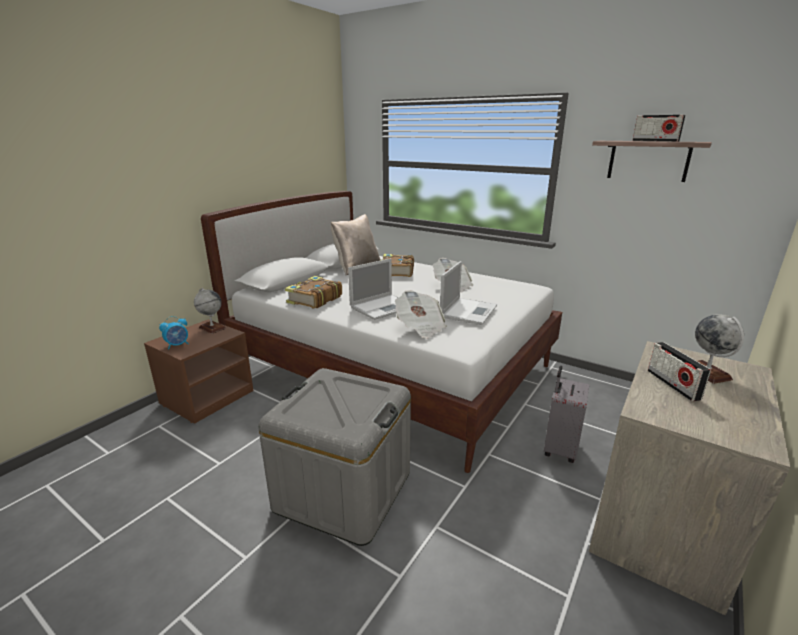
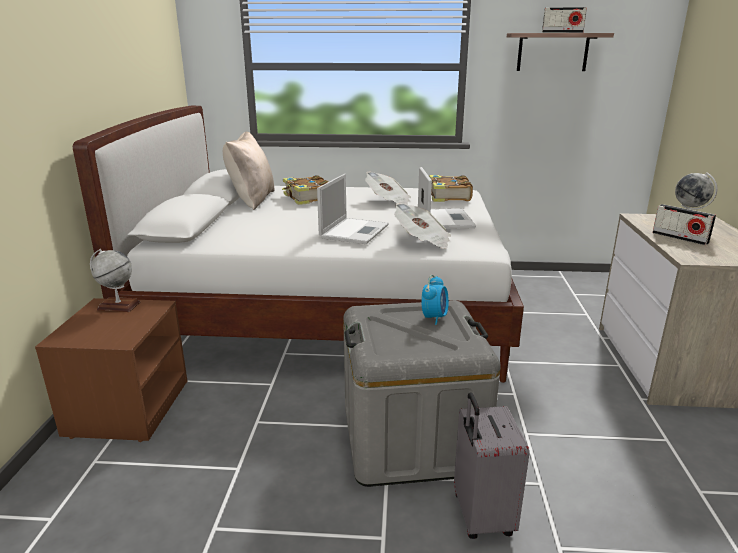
camera: 30 degrees left, 0 degrees up
(178, 345) = (98, 335): alarm clock -> alarm clock (434, 317)
(314, 300) = (260, 239): book -> book (448, 196)
(559, 449) = (554, 338): grey suitcase -> grey suitcase (480, 515)

